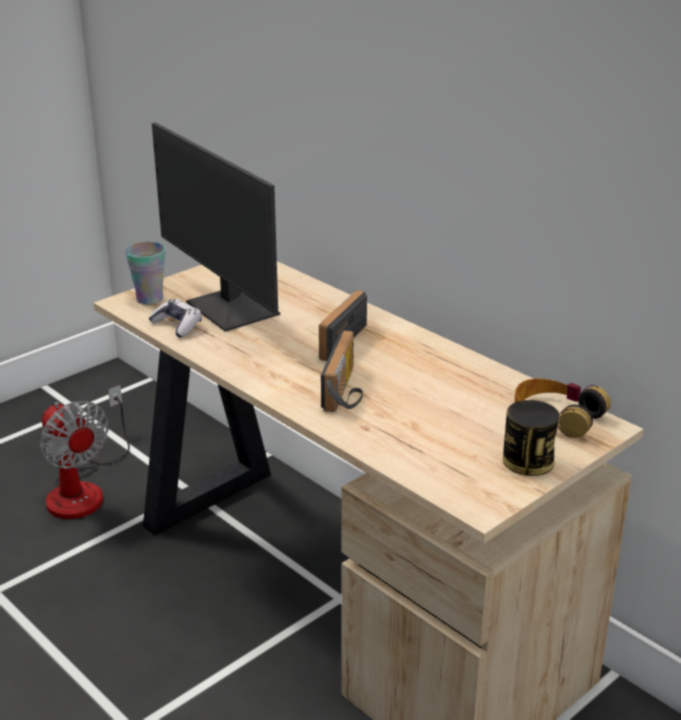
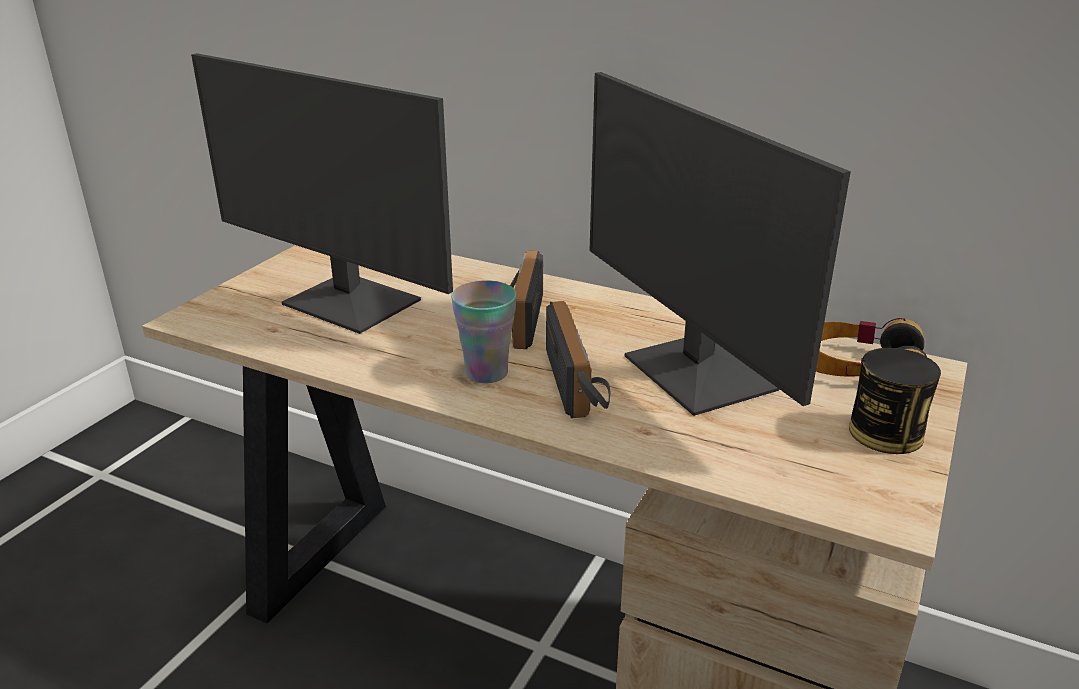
camera: 20 degrees left, 0 degrees up
(84, 489) = (145, 580): fan -> none
(149, 299) = (226, 308): cup -> cup (486, 373)
(177, 325) = (286, 337): game controller -> none
(431, 399) = (695, 374): none -> monitor

